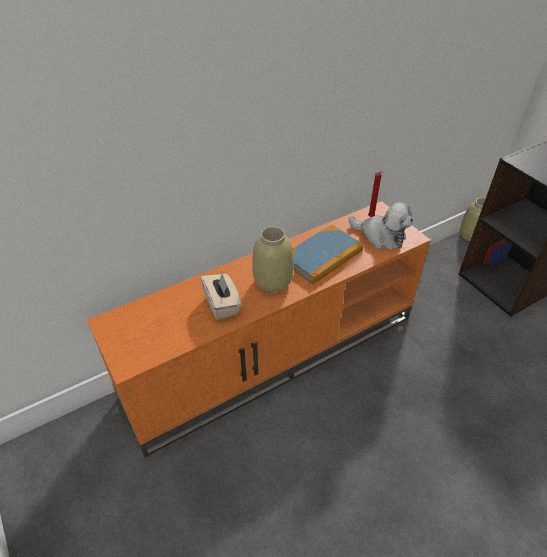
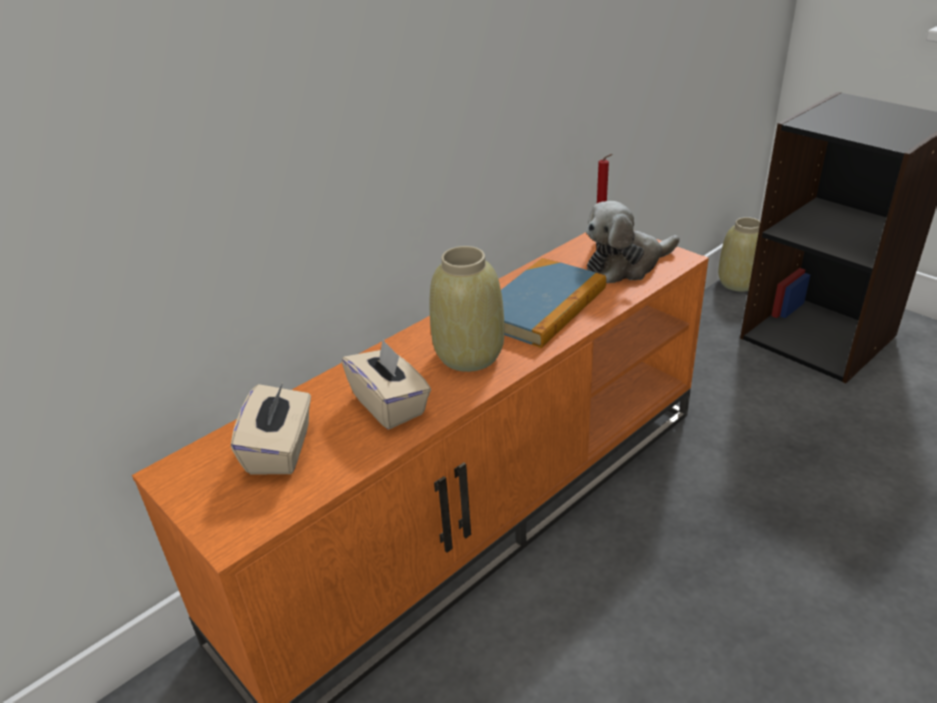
camera: 10 degrees left, 10 degrees down
(160, 321) = (280, 450): none -> beige tissue box
(380, 236) = (626, 265): plush toy -> plush toy turned 135 degrees clockwise

